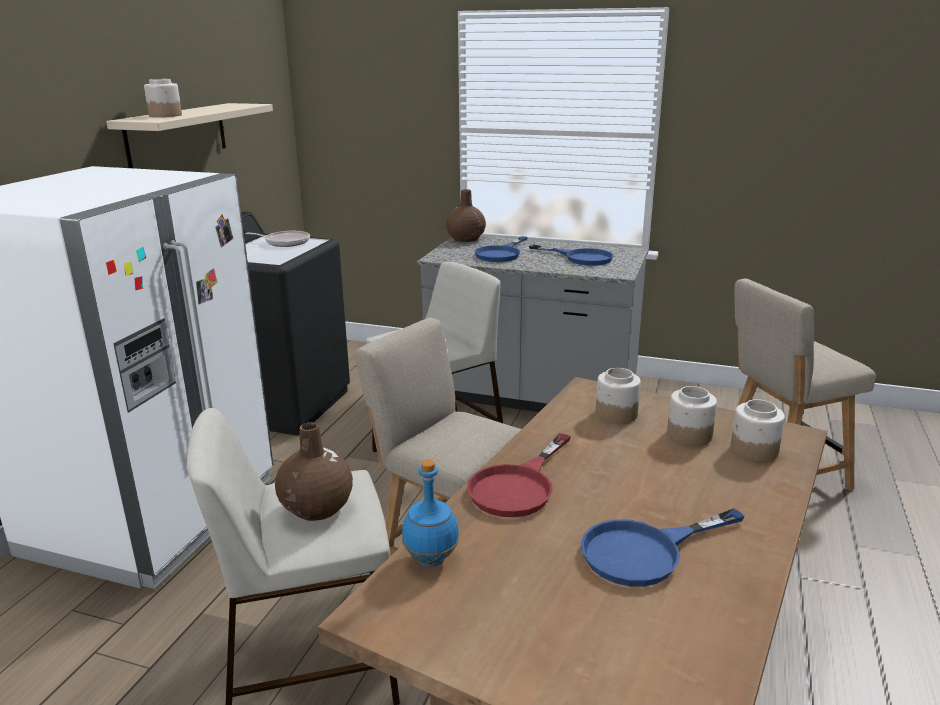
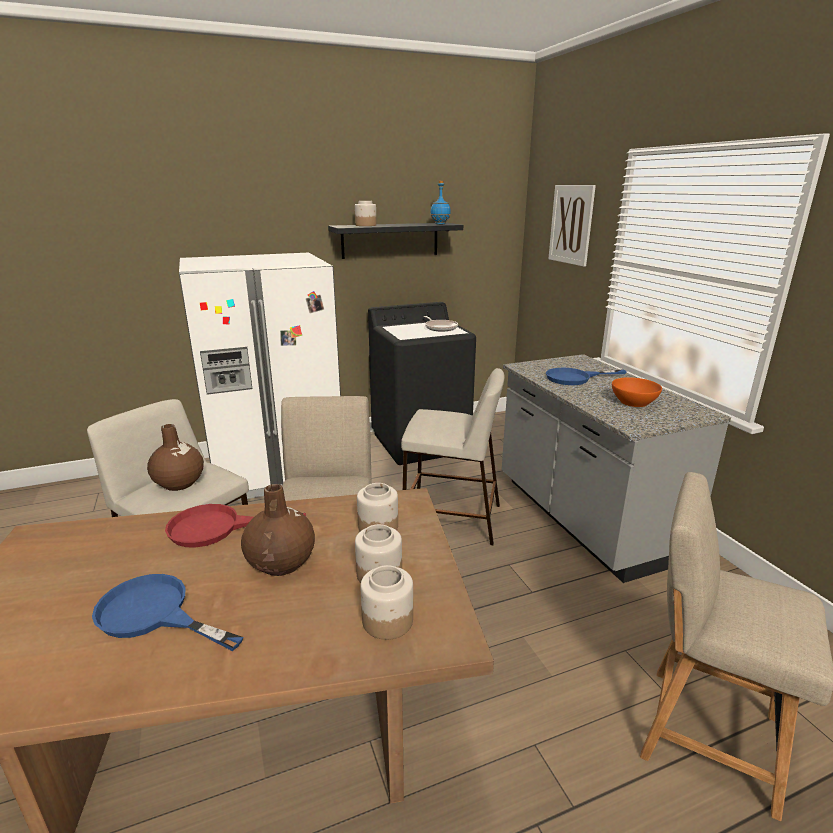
camera: 50 degrees right, 0 degrees up
(177, 134) = (390, 240): beige shelf -> black shelf
(382, 94) = (571, 224): none -> picture
(431, 560) = (100, 532): blue bottle -> blue bottle (440, 224)
(466, 239) = (580, 360): brown vase -> brown vase (281, 563)
(581, 258) = (634, 402): blue frying pan -> orange bowl

